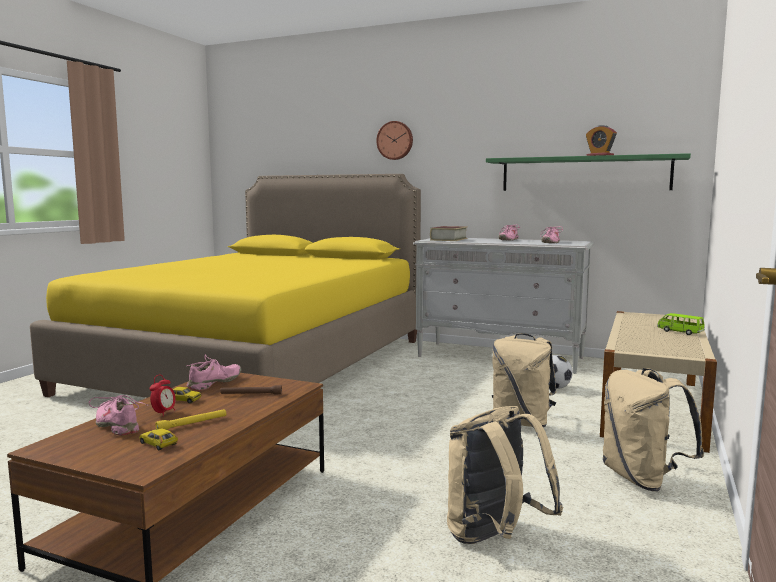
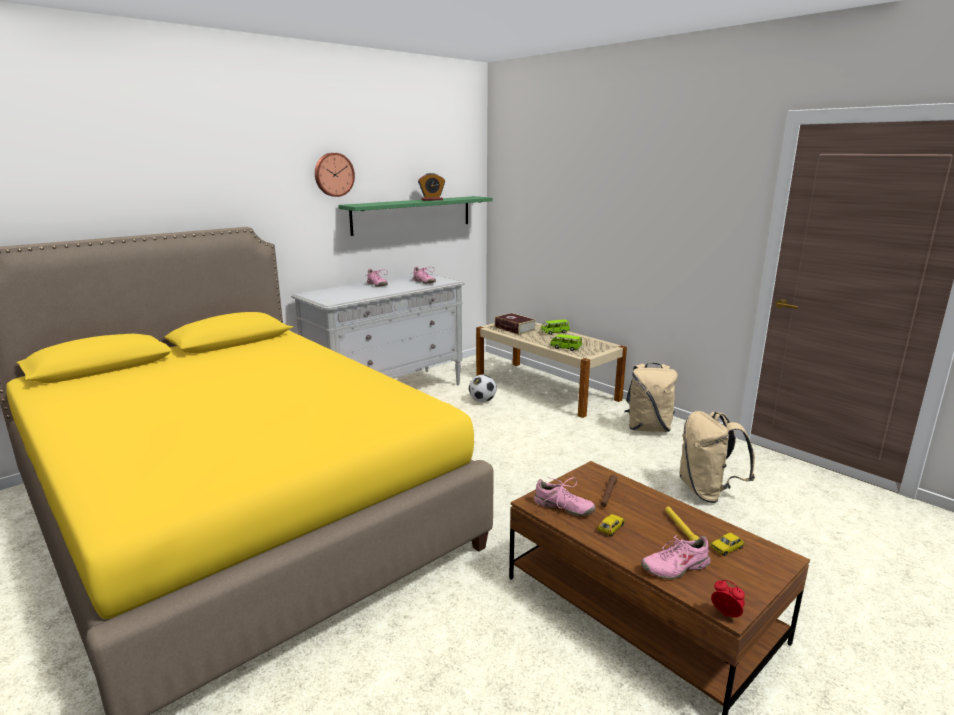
camera: 65 degrees left, 10 degrees up
(164, 413) = (646, 541): alarm clock -> alarm clock (726, 615)
(215, 383) = (563, 508): pink shoe -> pink shoe turned 150 degrees clockwise
(395, 140) = (224, 184): wall clock -> wall clock (333, 174)
(449, 239) = (336, 296): book -> book (515, 328)
(522, 422) = (540, 432): beige backpack -> none
(629, 340) = (565, 348): none -> green toy car

